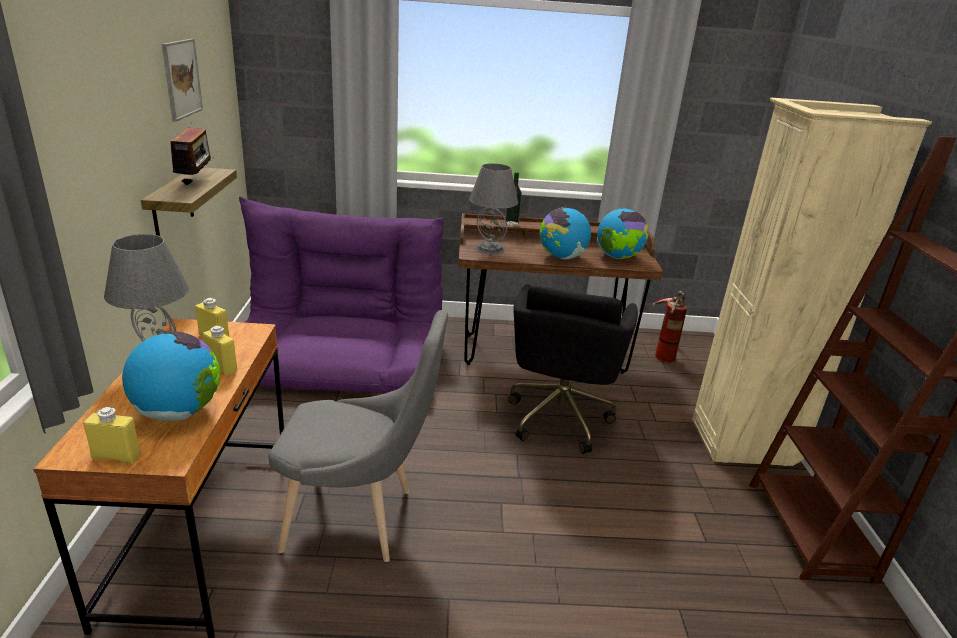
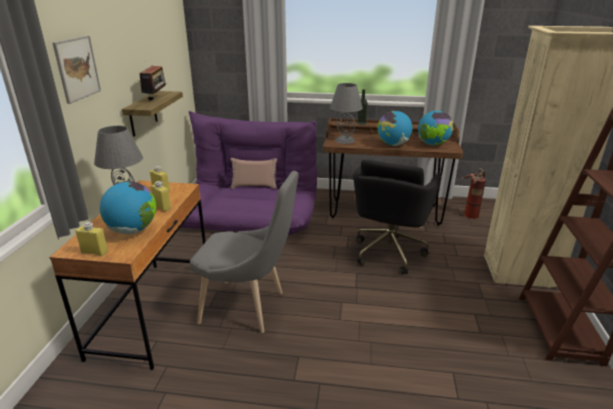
camera: 10 degrees right, 0 degrees up
(182, 79) = (149, 36): picture -> picture (77, 68)
(345, 316) = (254, 186): none -> beige pillow

